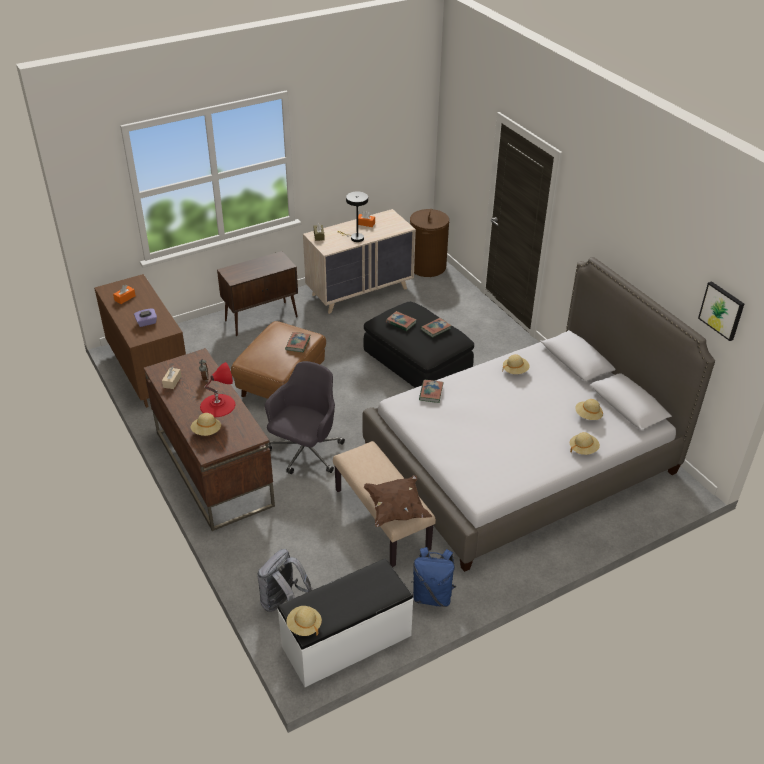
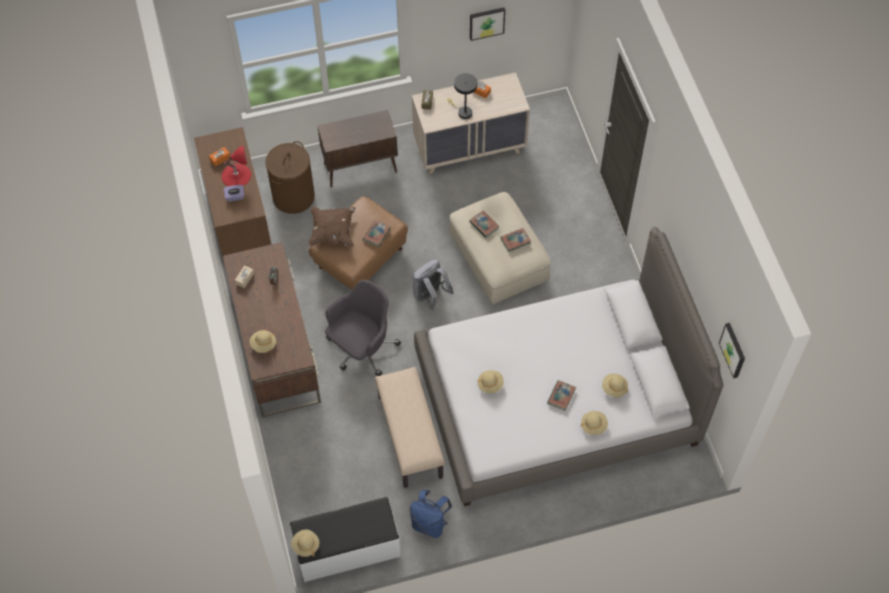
camera: 15 degrees right, 20 degrees up
(217, 405) = (279, 315): red table lamp -> red table lamp (236, 175)
(283, 603) = (305, 502): grey backpack -> grey backpack (430, 296)
(363, 153) = (486, 22): none -> picture
(396, 509) = (412, 448): brown pillow -> brown pillow (332, 232)
(418, 362) = (499, 258): black ottoman -> beige ottoman
(427, 267) = (551, 124): brown laundry basket -> brown laundry basket (293, 196)
(431, 393) = (478, 331): book -> book (561, 396)
(515, 370) = (567, 319): beige hat -> beige hat (490, 384)

